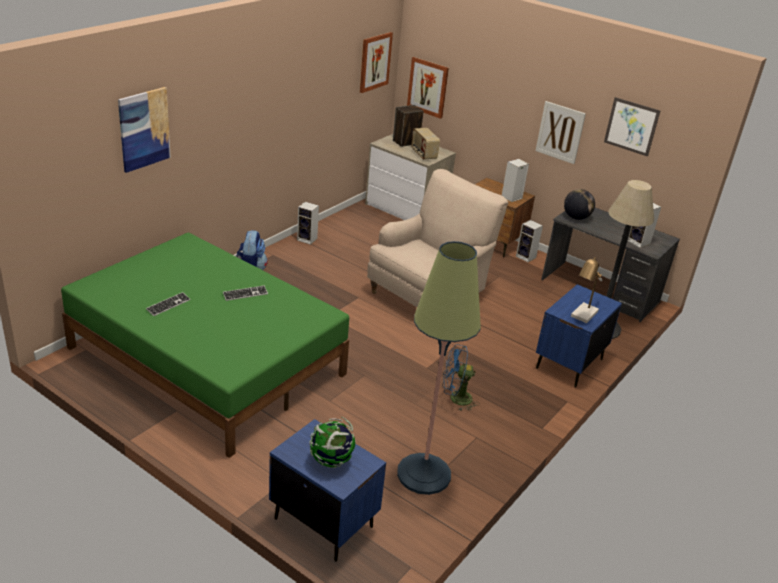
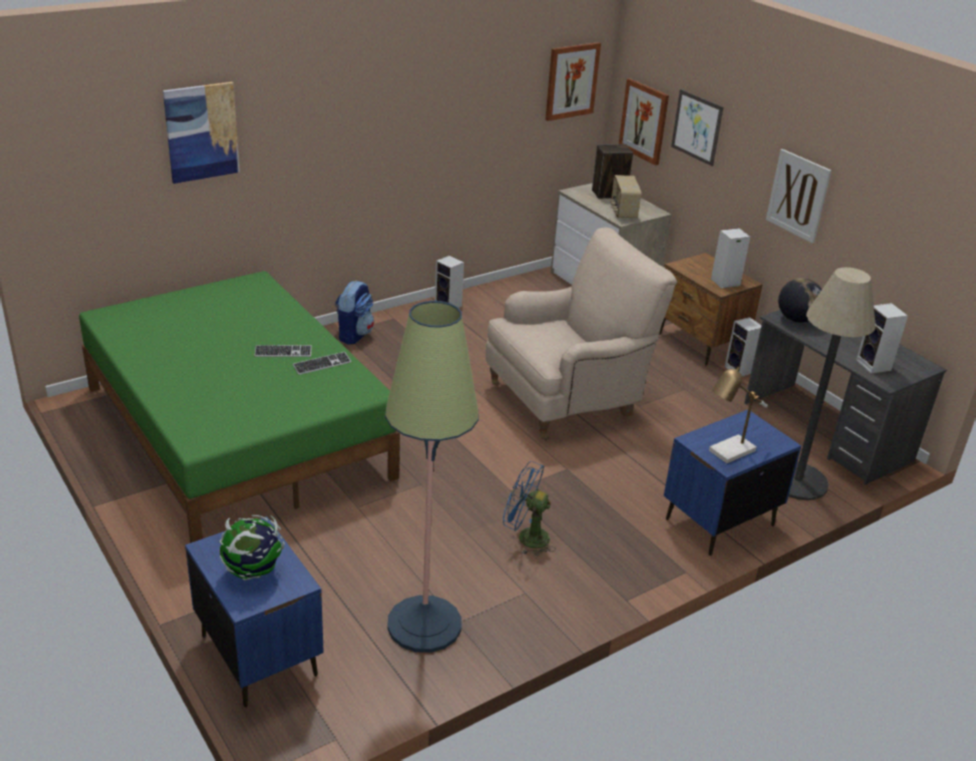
camera: 20 degrees right, 0 degrees up
(168, 305) = (183, 351): keyboard -> keyboard (322, 364)
(631, 126) = (890, 194): picture -> picture (697, 127)

